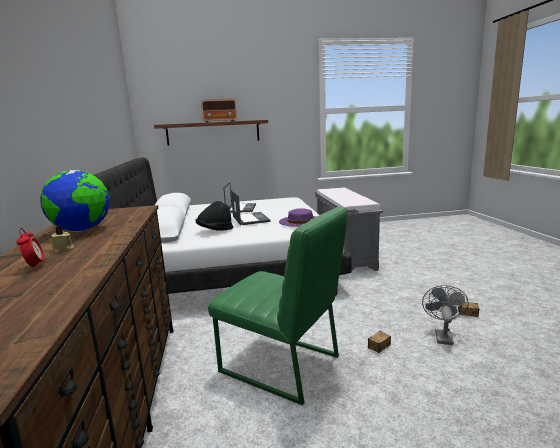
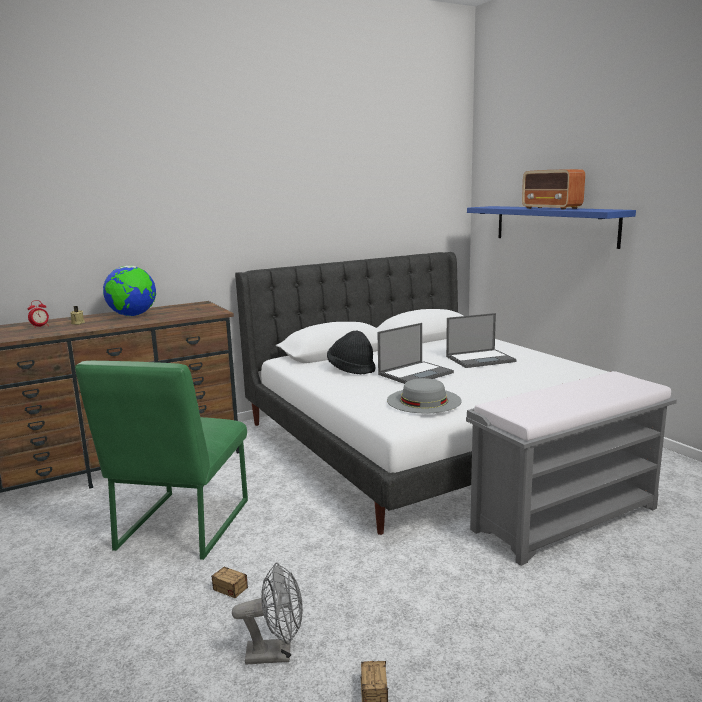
camera: 70 degrees right, 0 degrees up
(213, 132) = (554, 225): brown shelf -> blue shelf
(300, 221) = (423, 400): purple hat -> grey hat

